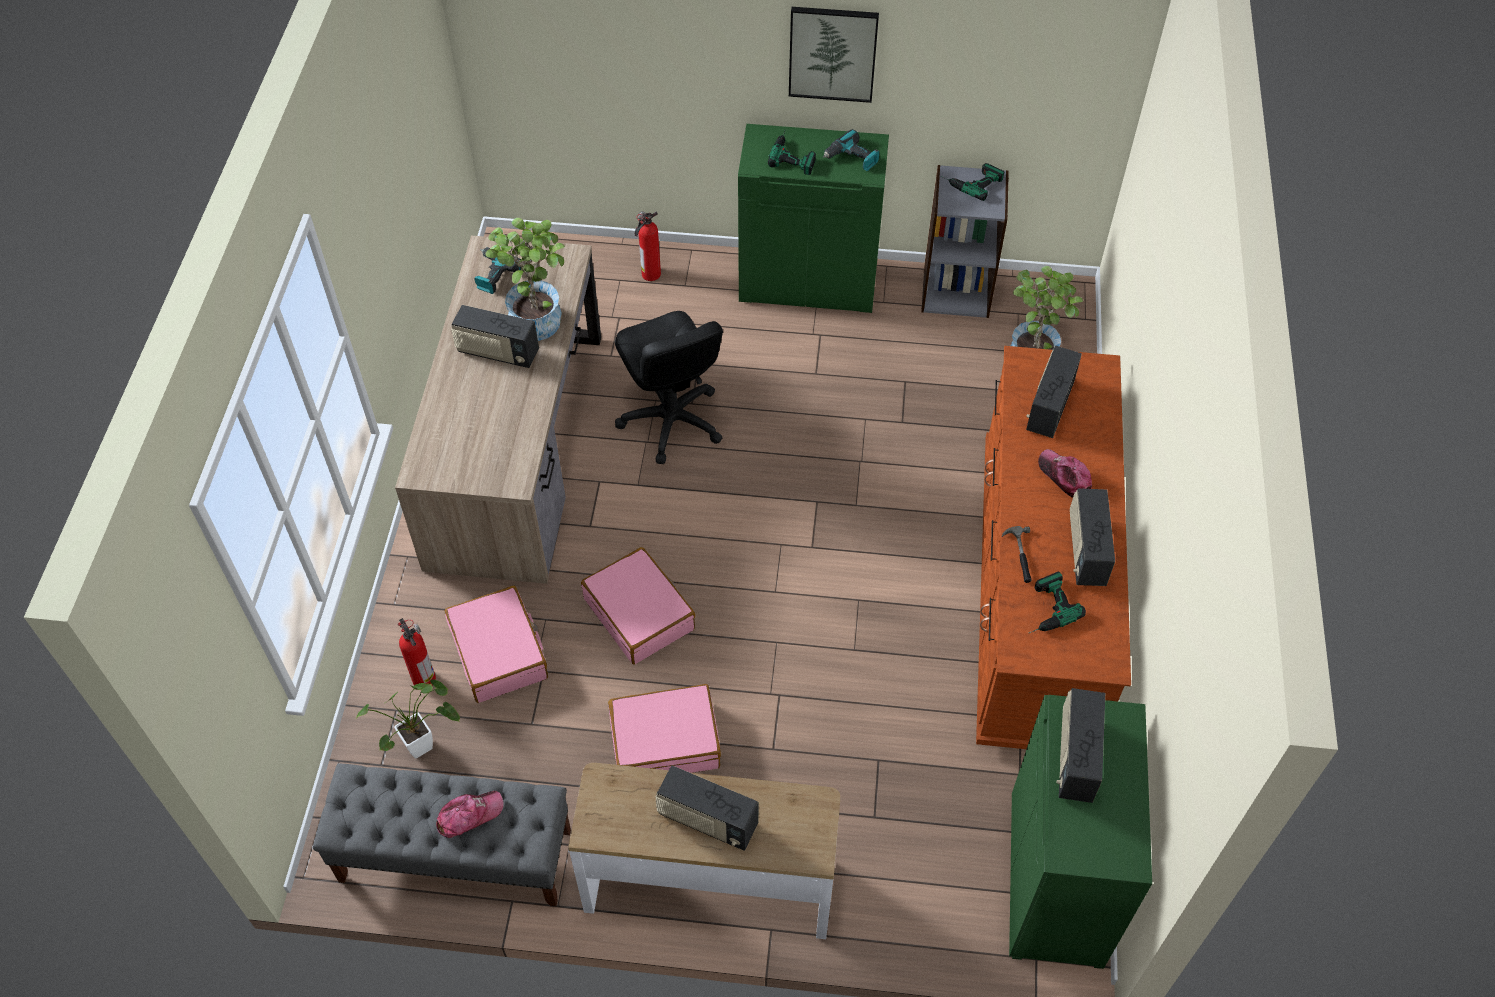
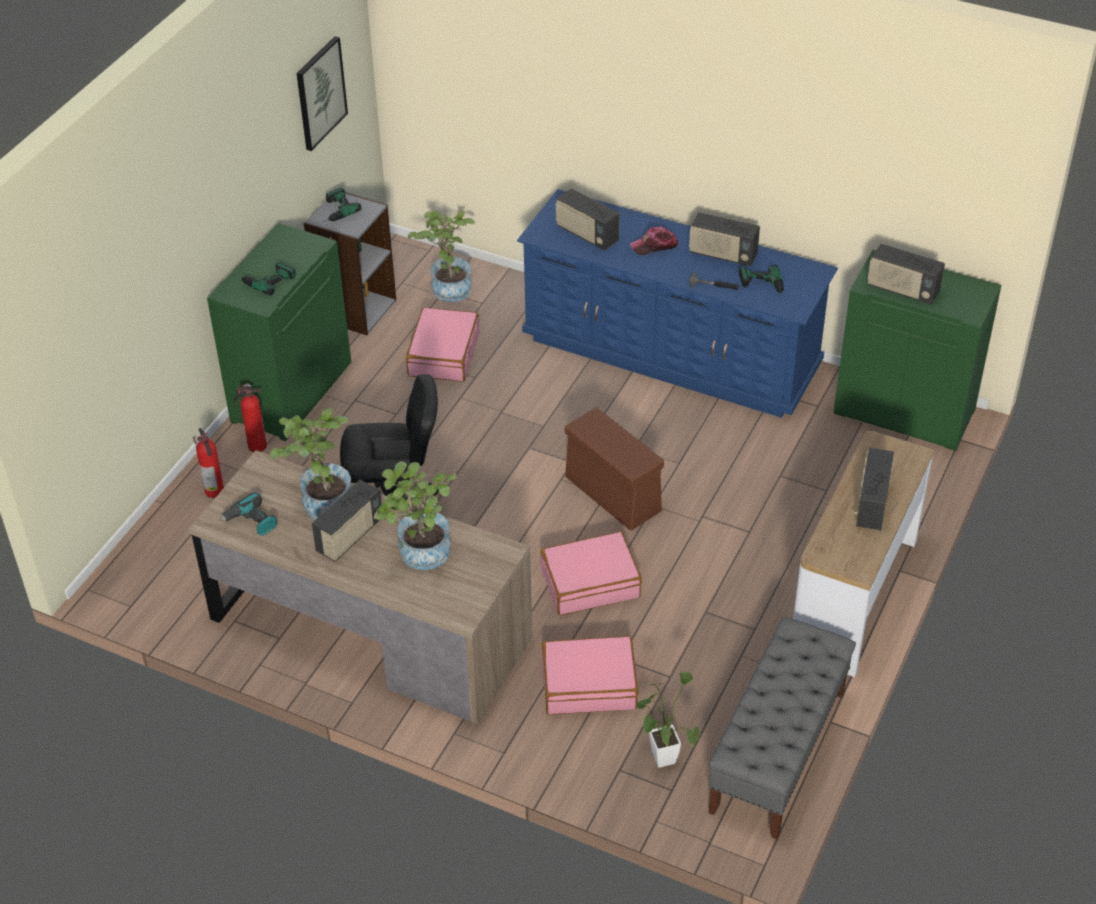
camera: 70 degrees left, 10 degrees down
(423, 677) = (593, 744): fire extinguisher -> fire extinguisher (256, 446)
(469, 815) = (792, 677): cap -> none
(486, 415) = (420, 557): none -> potted plant
(665, 741) = (718, 594): pink suitcase -> pink suitcase (443, 354)
(707, 820) = (871, 504): radio -> radio turned 150 degrees clockwise
(778, 600) = (614, 494): none -> brown storage box
(832, 53) = (232, 186): picture -> picture (320, 93)
(851, 158) = (292, 249): power drill -> none
(1035, 593) = (670, 353): brown dresser -> blue dresser

